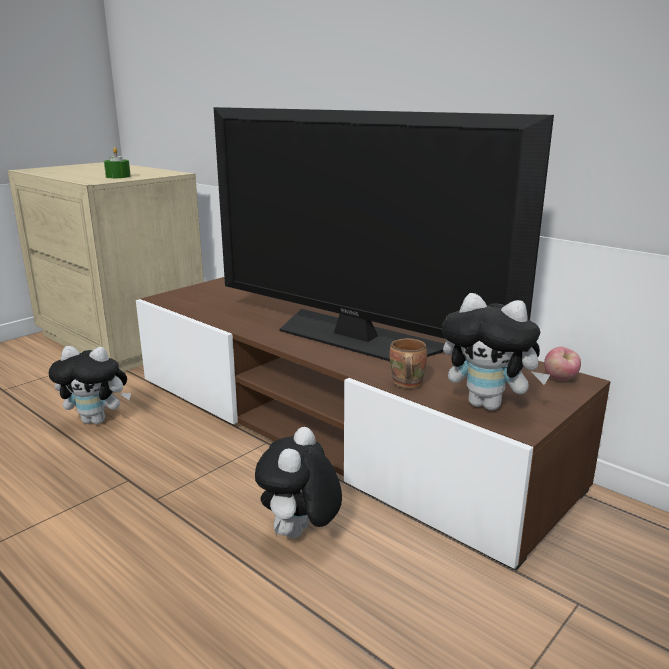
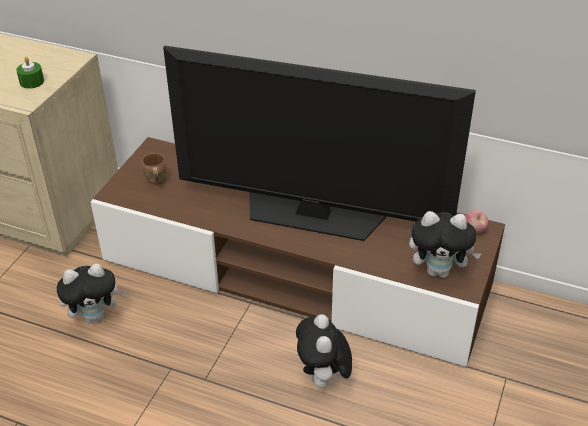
camera: 20 degrees left, 20 degrees up
(405, 384) = (377, 263): brown mug -> brown mug (155, 182)

